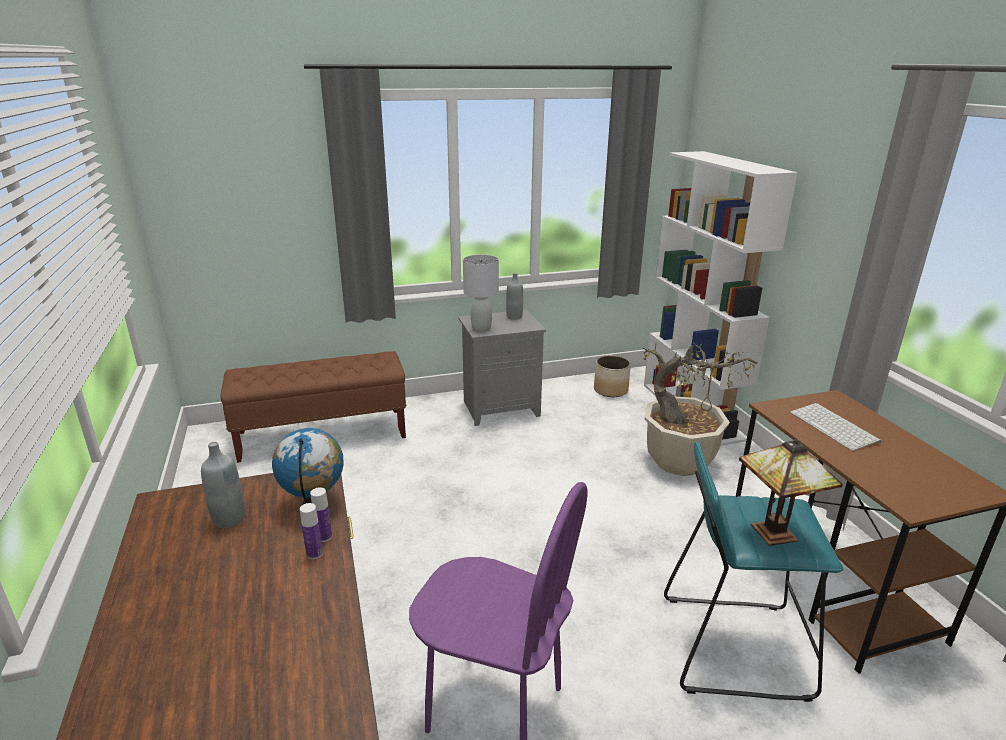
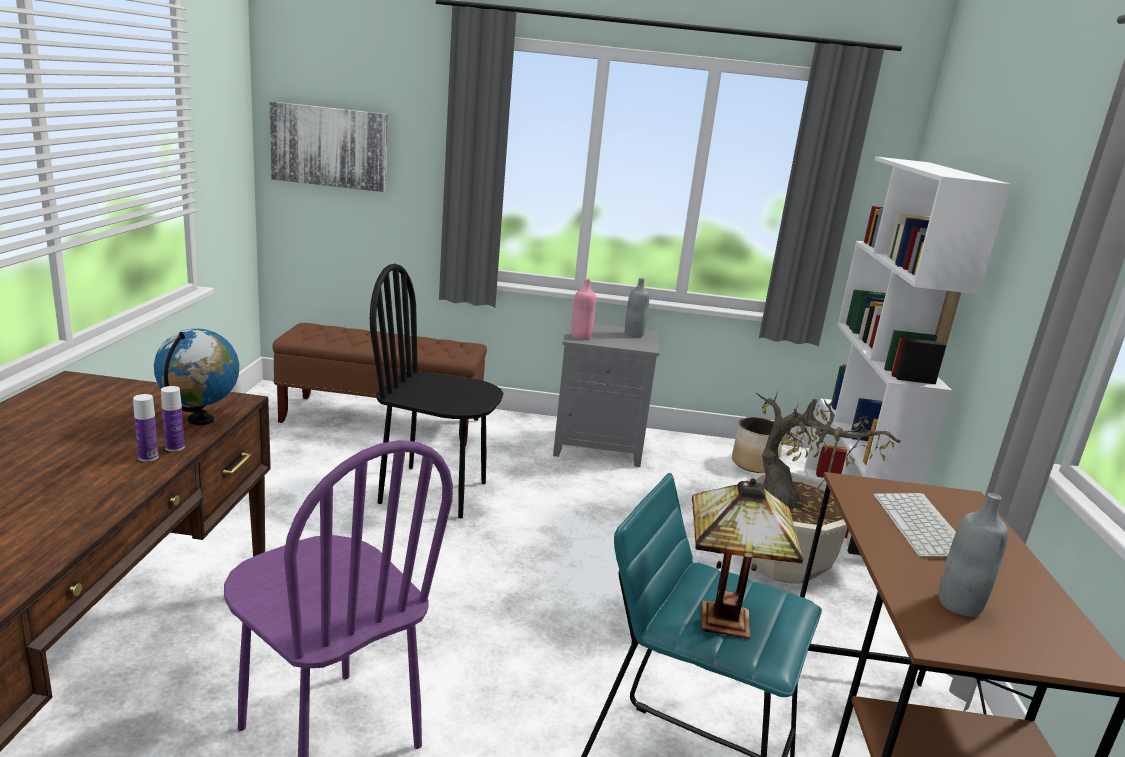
camera: 20 degrees right, 5 degrees down
(217, 208) = (329, 146): none -> picture
(229, 519) = (111, 410): grey bottle -> grey bottle (959, 604)
(412, 484) = (433, 492): none -> black chair
(481, 329) = (581, 336): grey table lamp -> pink bottle

